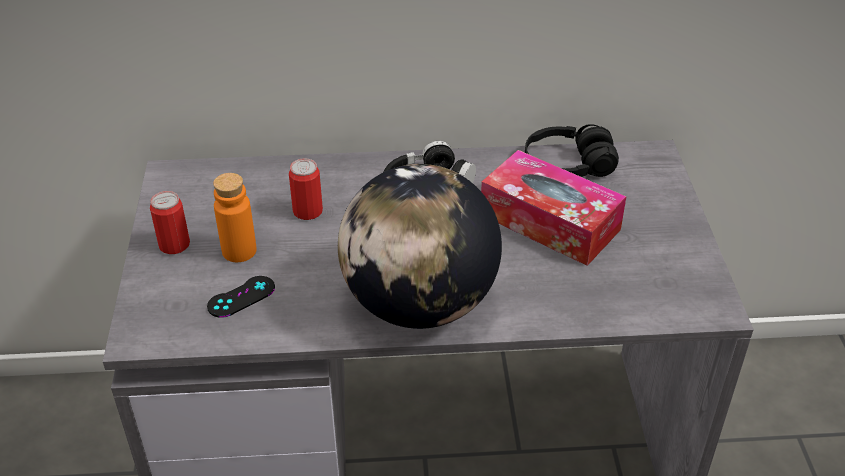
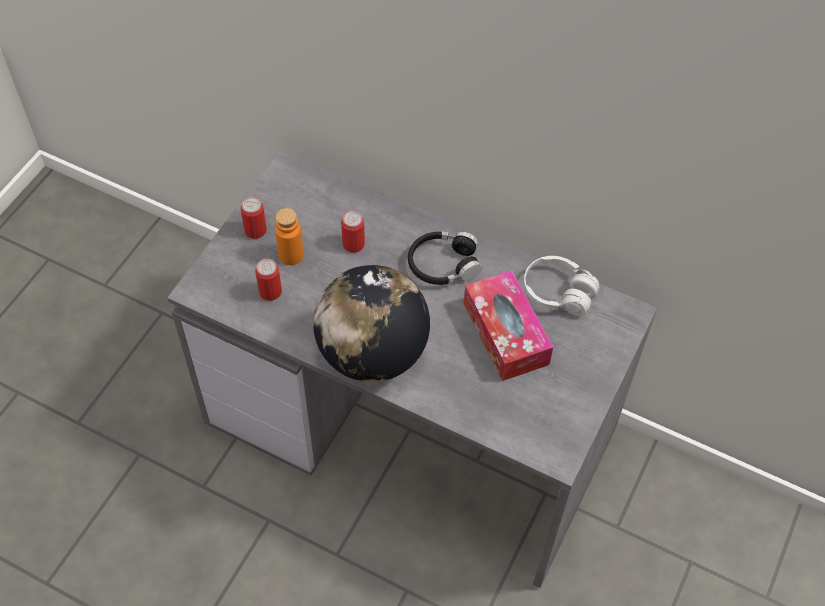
camera: 30 degrees right, 15 degrees up
(241, 297) = (270, 291): black game controller -> can
(568, 166) = (558, 293): black headphones -> white headphones

